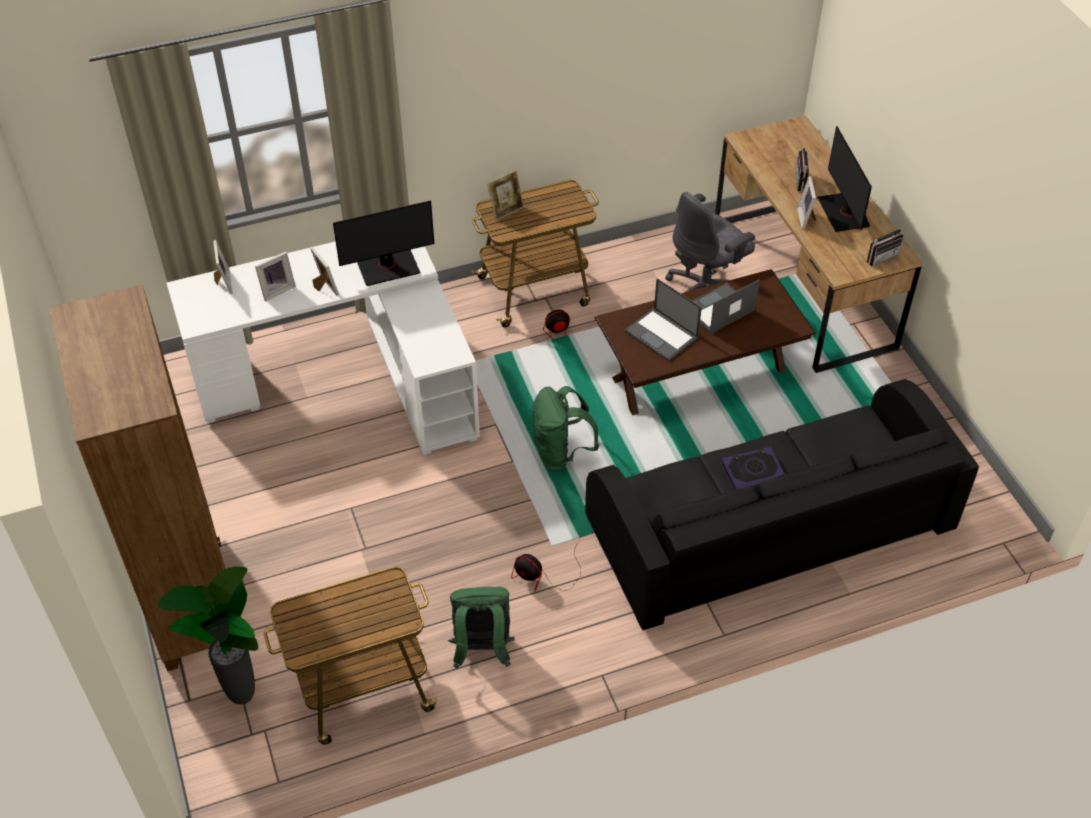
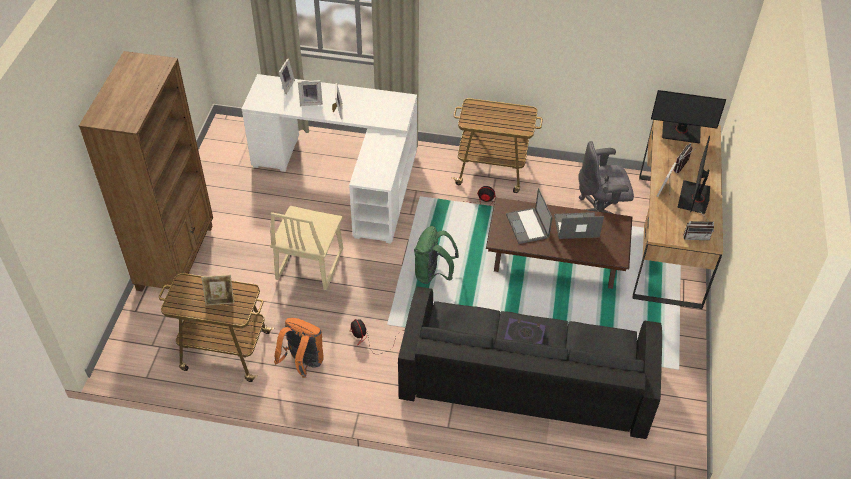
camera: 30 degrees right, 0 degrees up
(240, 696) = (161, 322): potted plant -> none
(388, 267) = (382, 114): monitor -> monitor (681, 132)
(389, 518) = (309, 264): none -> beige chair
(482, 650) = (303, 363): green backpack -> orange backpack
(506, 210) = (480, 109): picture frame -> picture frame (220, 300)

